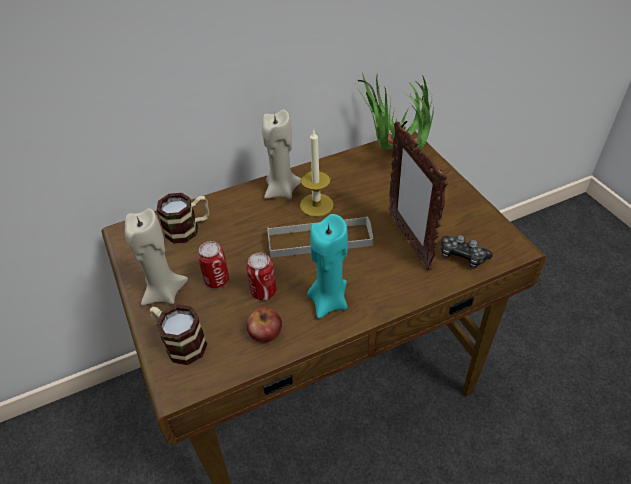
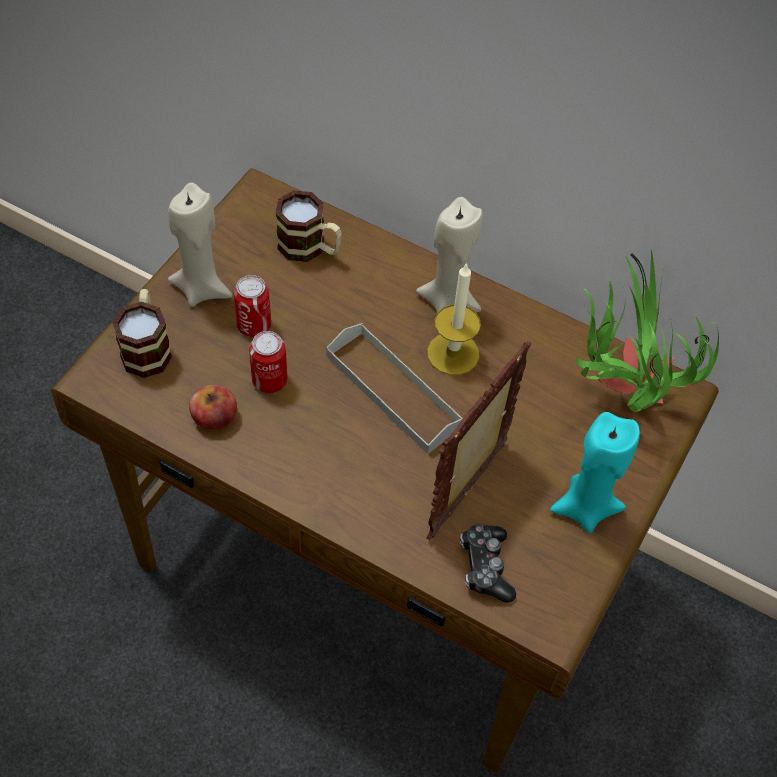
camera: 50 degrees right, 10 degrees up
(328, 301) = (301, 454): turquoise candle -> turquoise candle (585, 507)

